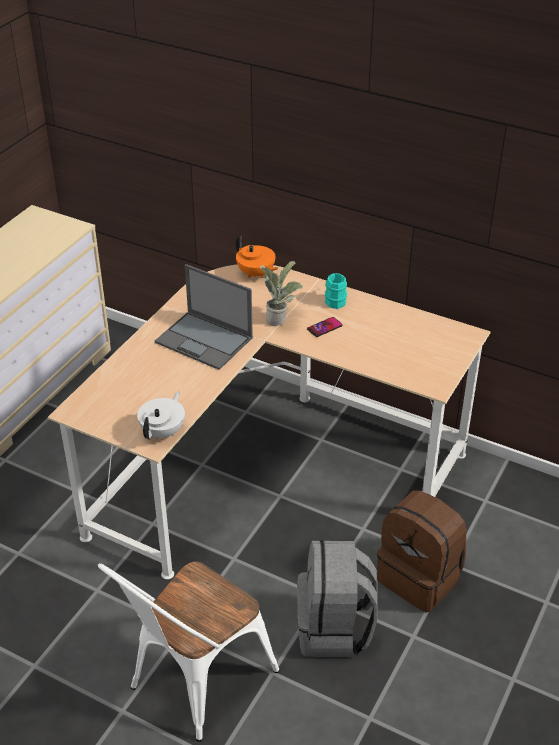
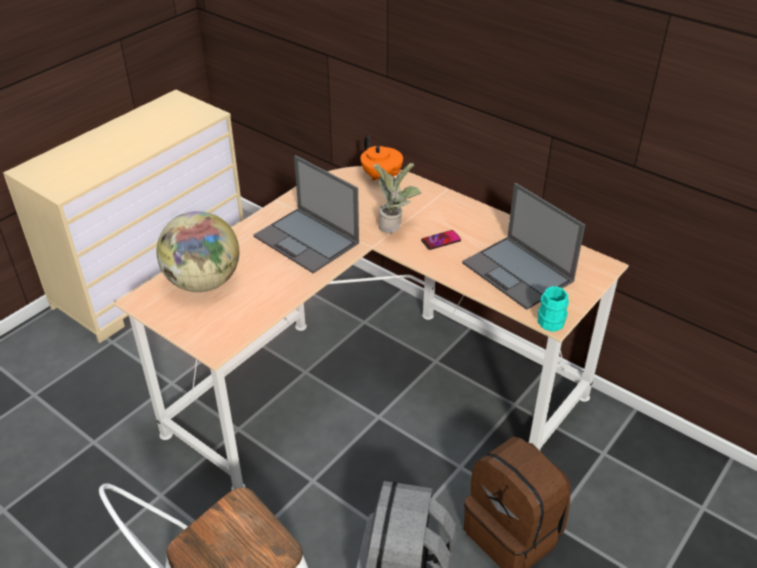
camera: 10 degrees right, 0 degrees up
(122, 389) = (203, 282): none -> globe
(163, 431) = (231, 335): white teapot -> none
(336, 300) = (461, 212): turquoise mug -> turquoise mug (552, 319)
(398, 349) = (518, 273): none -> laptop

